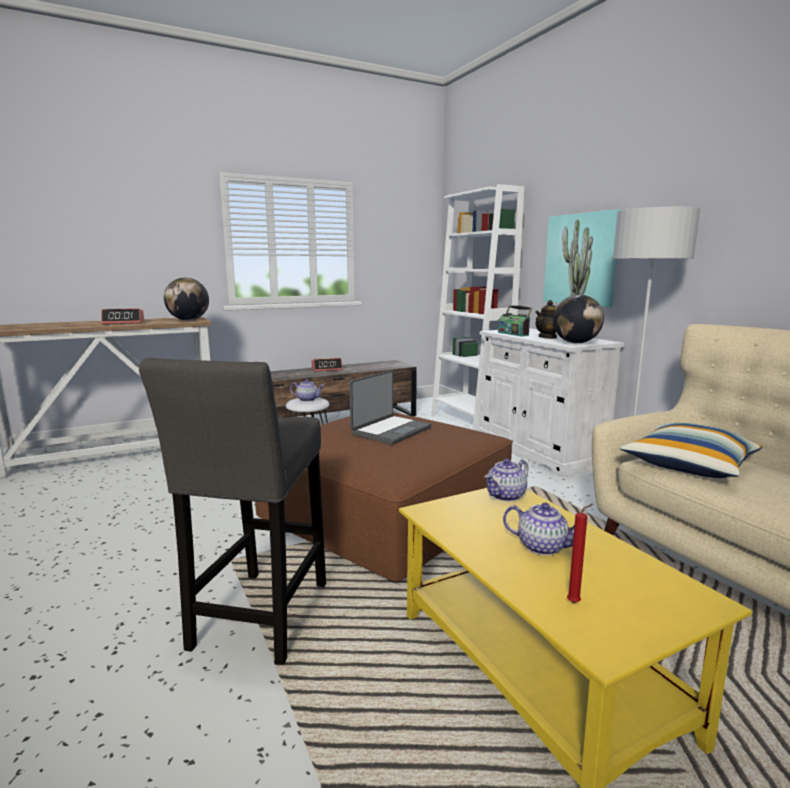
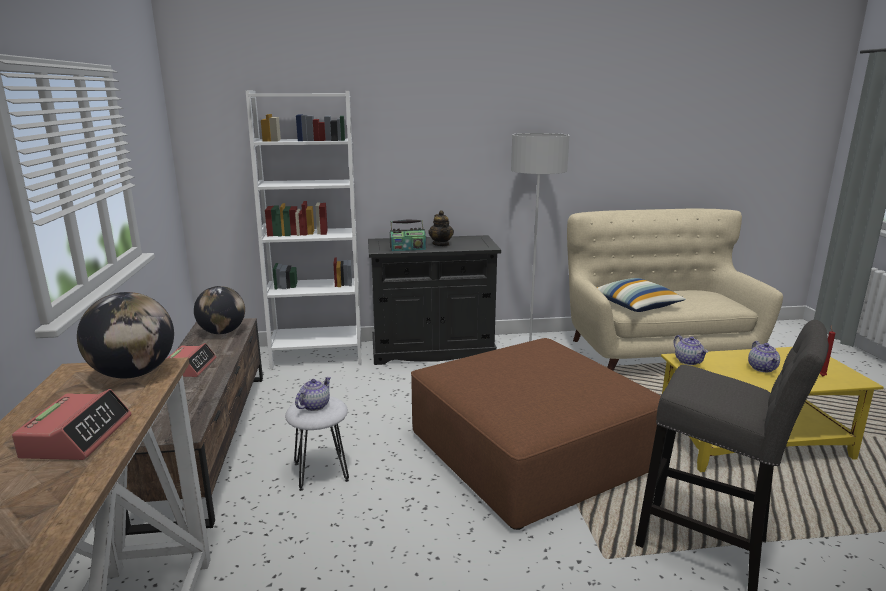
camera: 70 degrees left, 5 degrees up
(390, 431) = (526, 372): laptop -> none
(538, 451) = (432, 350): white cabinet -> black cabinet
(542, 546) = (762, 368): teapot -> teapot turned 135 degrees clockwise
(576, 343) = (480, 244): globe -> globe (222, 332)
(580, 259) = (431, 167): picture -> none

